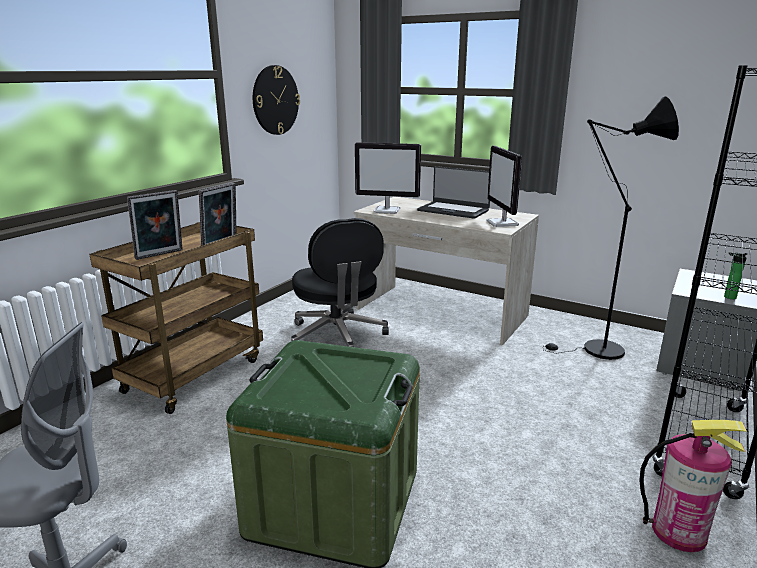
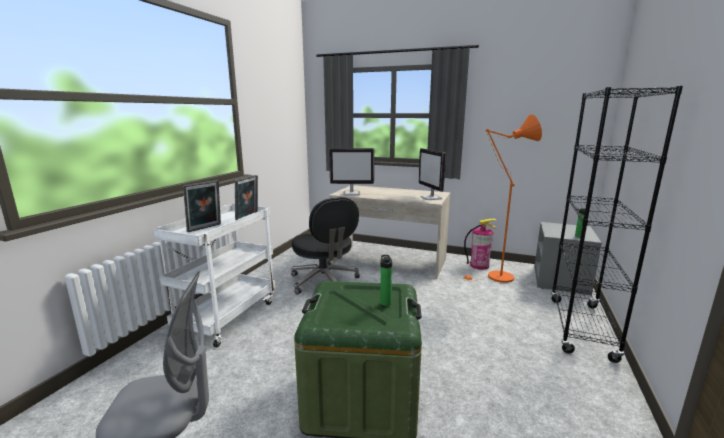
camera: 10 degrees left, 5 degrees down
(195, 374) = (227, 316): brown cart -> white cart
(275, 100) = (270, 121): wall clock -> none
(363, 377) = (385, 302): none -> bottle
(453, 210) = (395, 192): laptop -> none
(596, 350) = (496, 277): black floor lamp -> orange floor lamp
(678, 532) = (592, 388): fire extinguisher -> fire extinguisher (479, 265)

